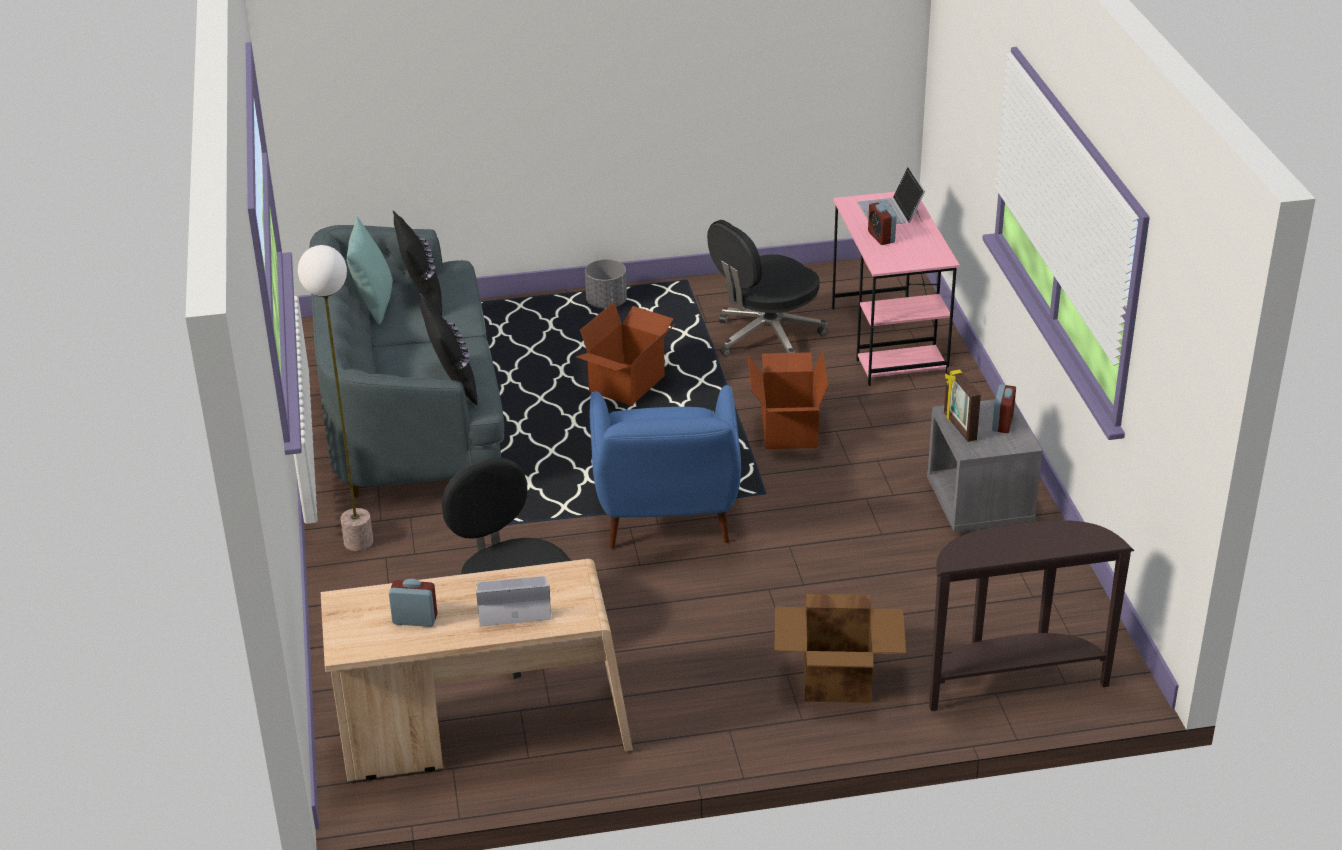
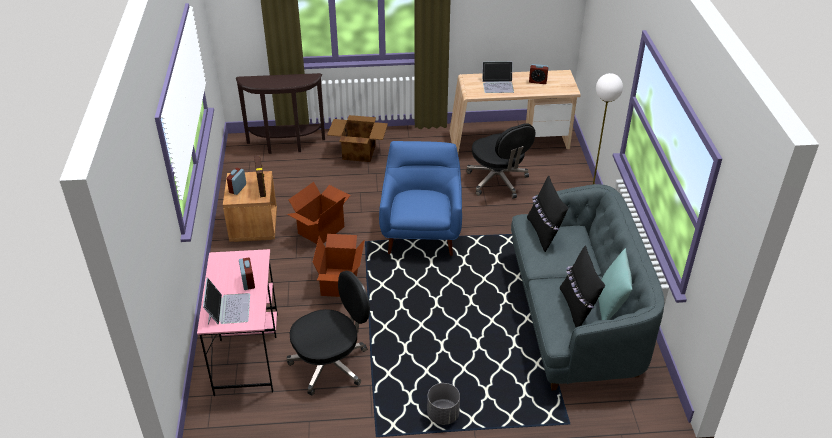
camera: 175 degrees left, 5 degrees up
(628, 385) = (433, 328): cardboard box -> cardboard box (320, 230)
(980, 504) = (253, 226): grey nightstand -> brown nightstand

